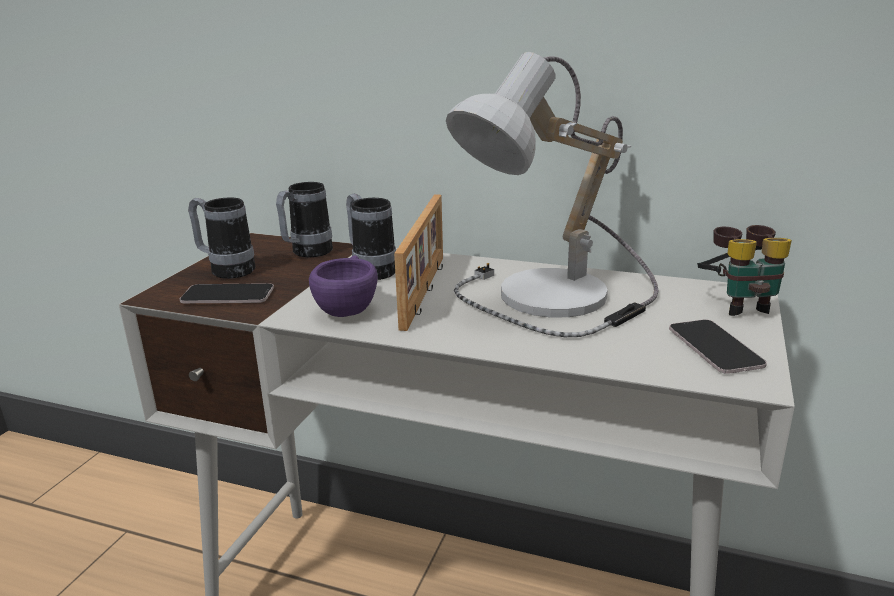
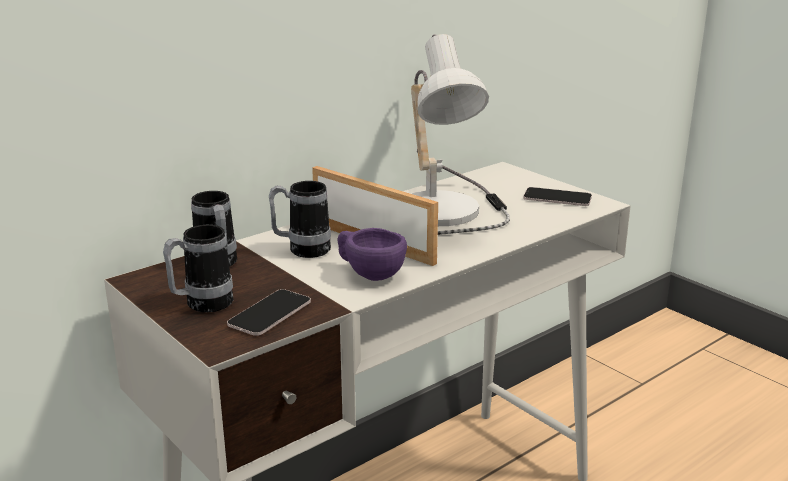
camera: 60 degrees left, 0 degrees up
(738, 304) = (513, 176): binoculars -> none

